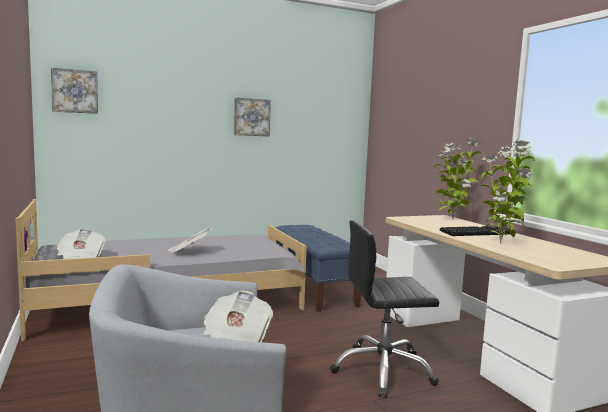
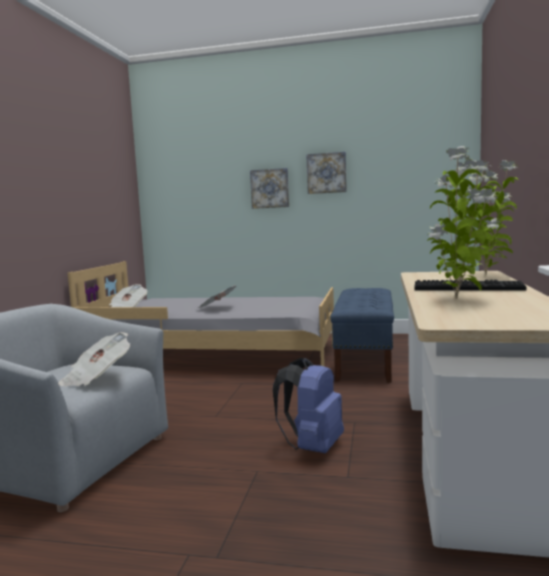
camera: 35 degrees right, 0 degrees up
(75, 91) = (166, 168): picture -> picture (270, 188)
(383, 371) = (312, 447): black office chair -> blue backpack

